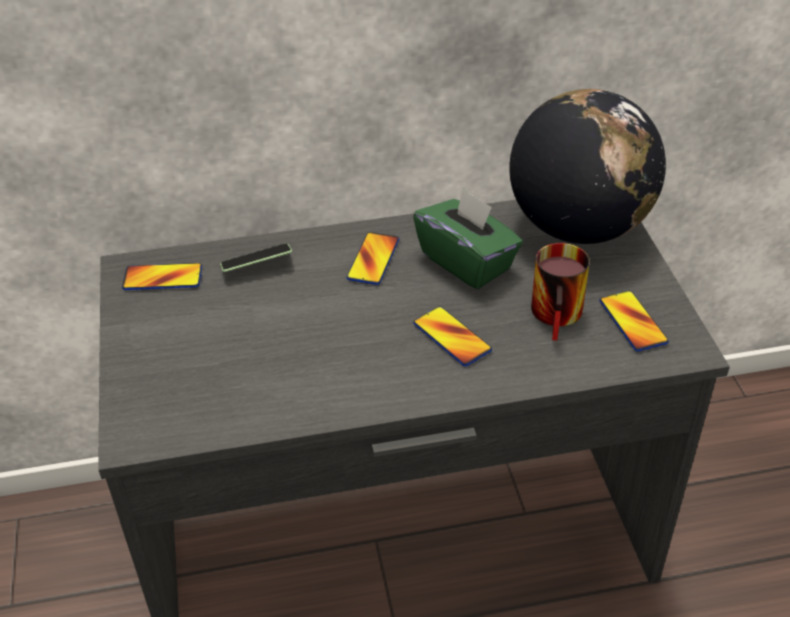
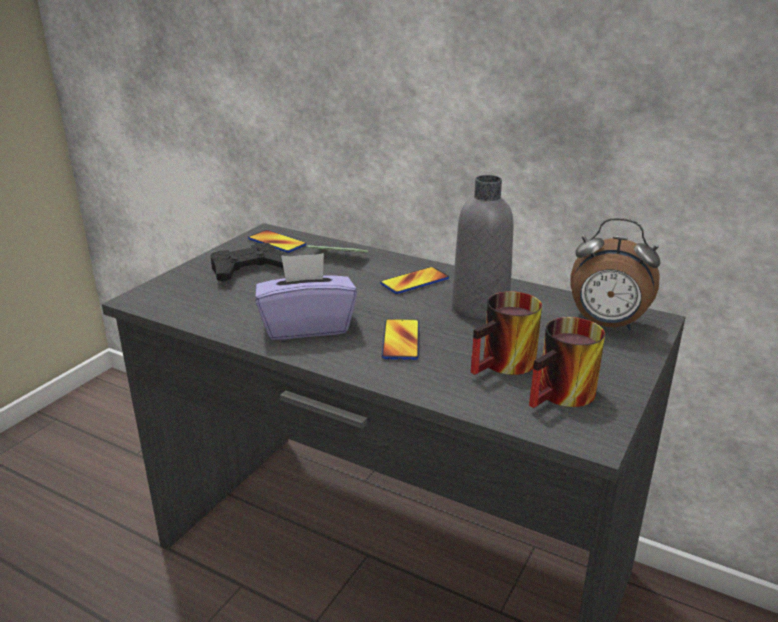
camera: 40 degrees right, 15 degrees down
(190, 333) = (248, 270): none -> black game controller
(352, 370) = (306, 326): none -> purple tissue box
(467, 262) = (480, 308): green tissue box -> grey bottle
(579, 227) = (606, 325): globe -> alarm clock
(633, 322) = (564, 397): phone -> mug

